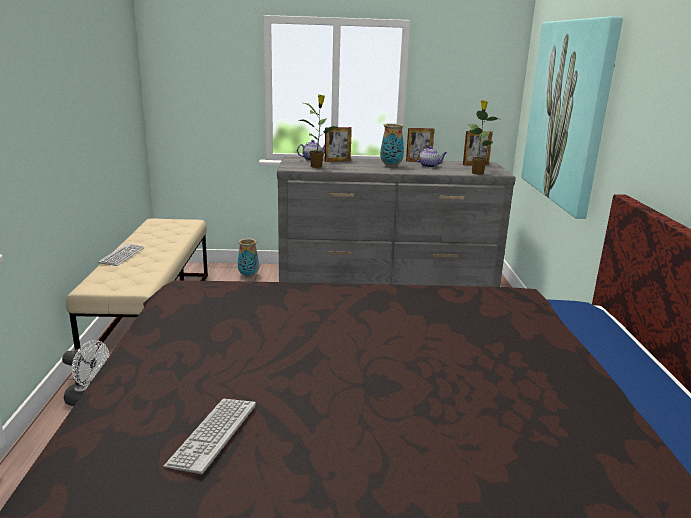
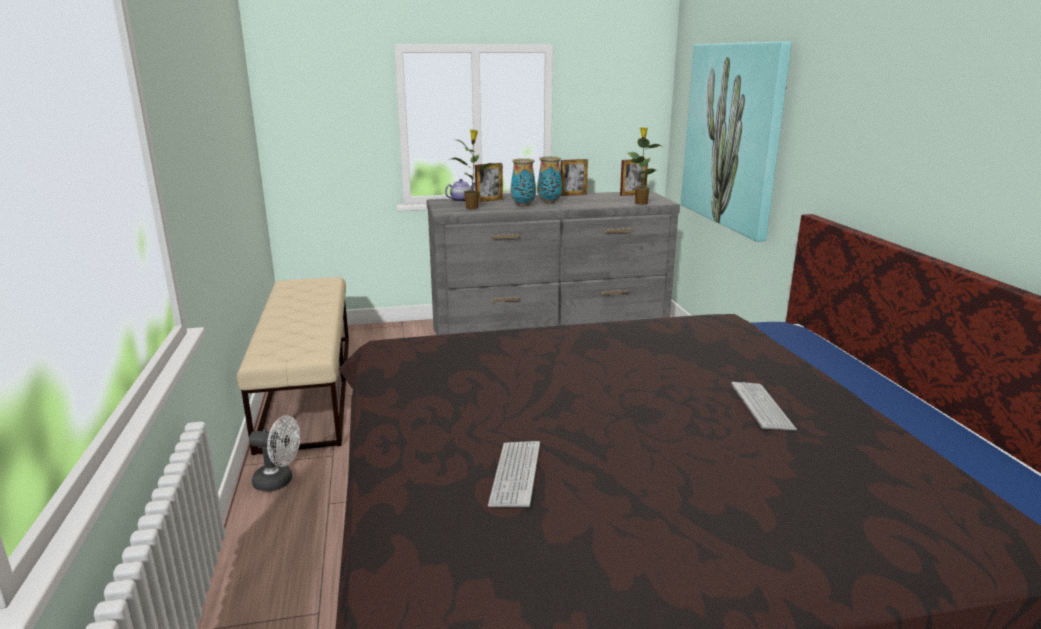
camera: 10 degrees left, 0 degrees up
(122, 255) = (275, 323): keyboard -> keyboard (761, 407)
(248, 275) = (395, 335): vase -> vase (523, 205)
(429, 166) = (588, 199): teapot -> none

